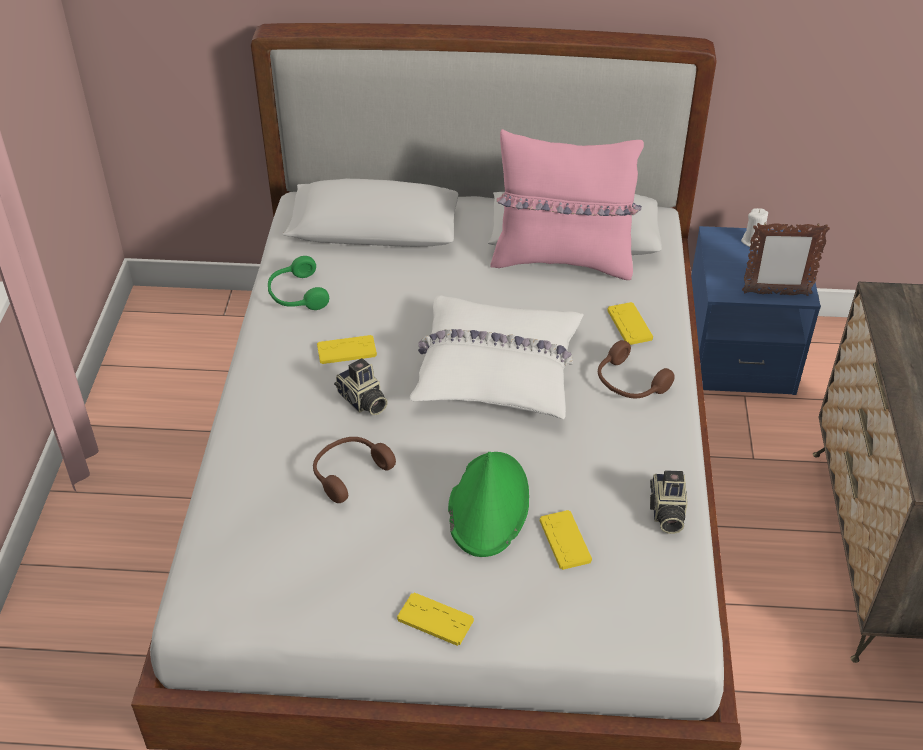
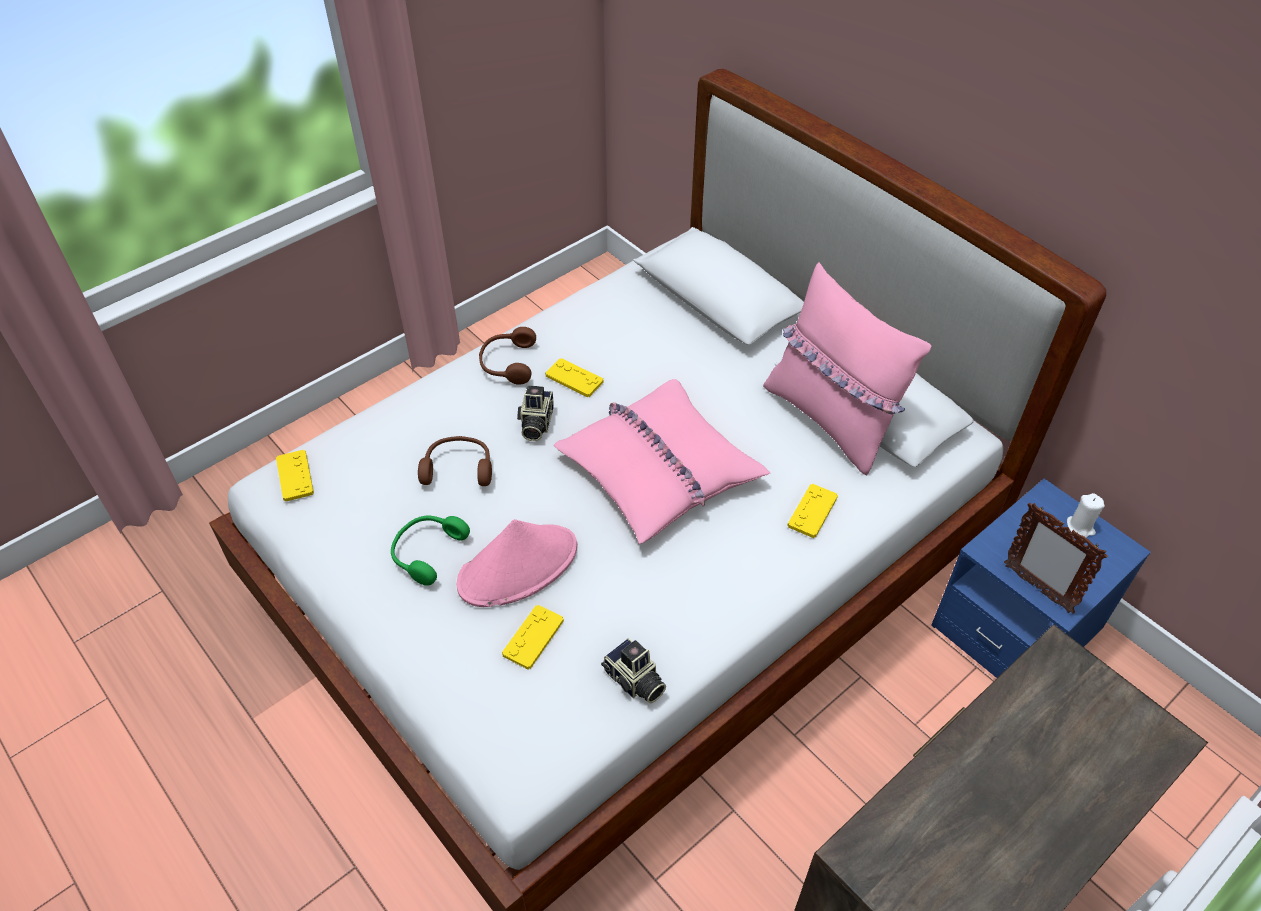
camera: 45 degrees right, 5 degrees up
(296, 295) = (596, 313): green headphones -> green headphones (427, 552)
(435, 620) = (379, 616): yellow game controller -> yellow game controller (295, 476)
(488, 504) = (518, 566): green hat -> pink hat
(496, 370) = (658, 470): white pillow -> pink pillow
(628, 383) = (746, 558): brown headphones -> brown headphones (507, 363)
(666, 512) = (634, 682): camera -> camera turned 90 degrees counterclockwise

